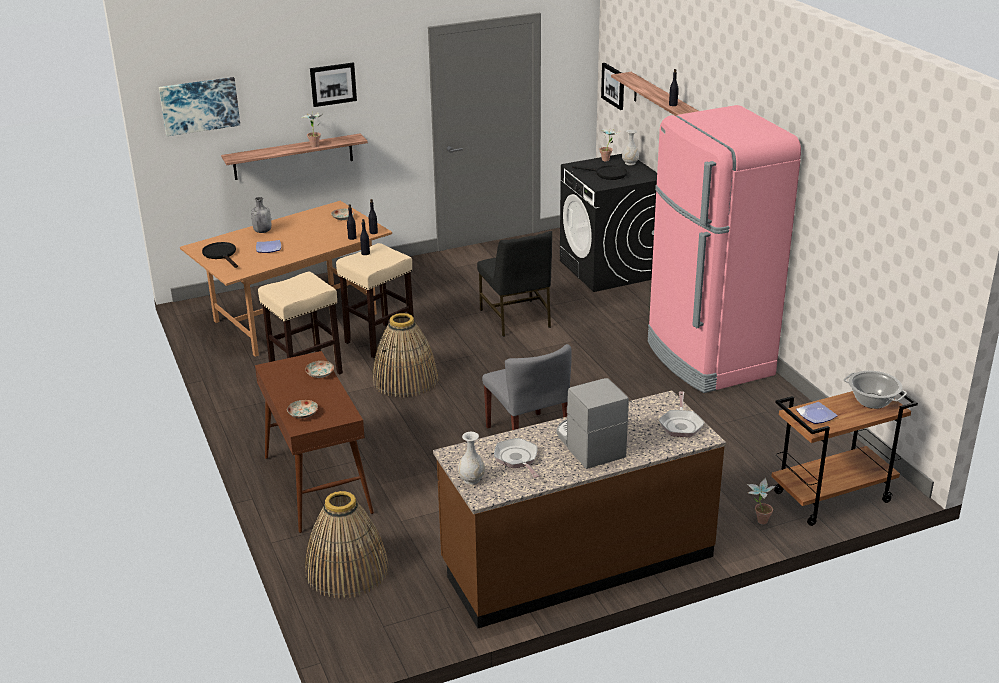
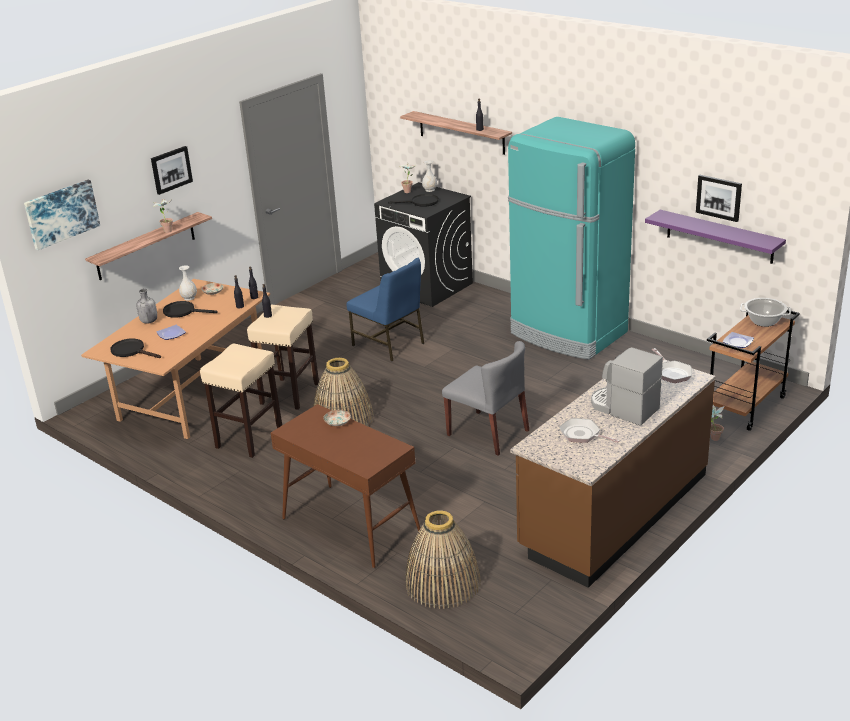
camera: 25 degrees left, 0 degrees up
(300, 230) = (183, 311): none -> black frying pan
(303, 414) = (358, 458): plate -> none
(472, 479) = (565, 460): white vase -> white vase (189, 298)
(516, 319) = (389, 344): black chair -> blue chair
(613, 86) = (391, 127): picture -> picture (719, 197)
(708, 359) = (568, 334): pink fridge -> turquoise fridge
(866, 287) = (719, 236): none -> purple shelf

